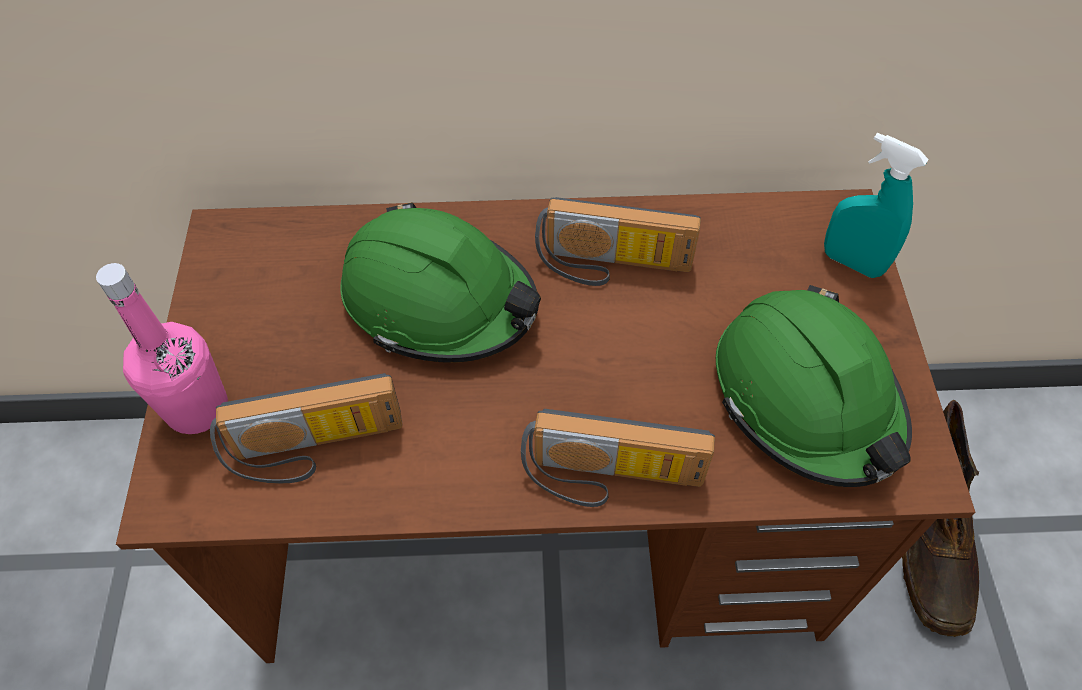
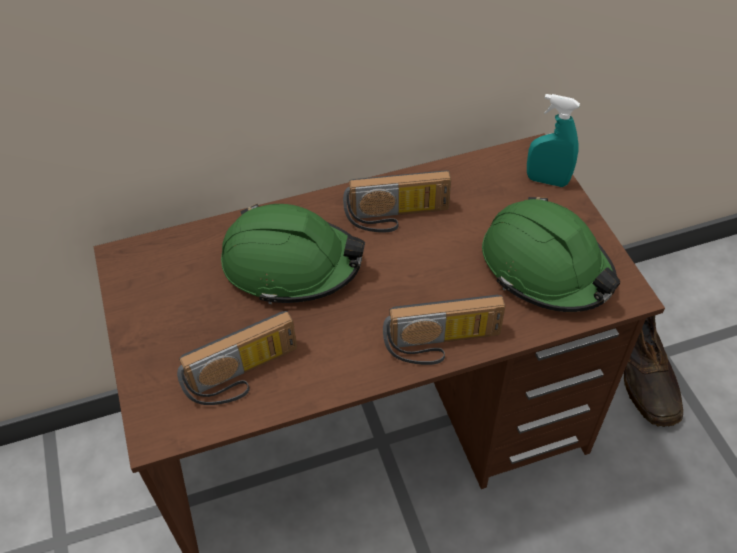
camera: 15 degrees left, 5 degrees down
(197, 408) = (152, 371): pink bottle -> none

